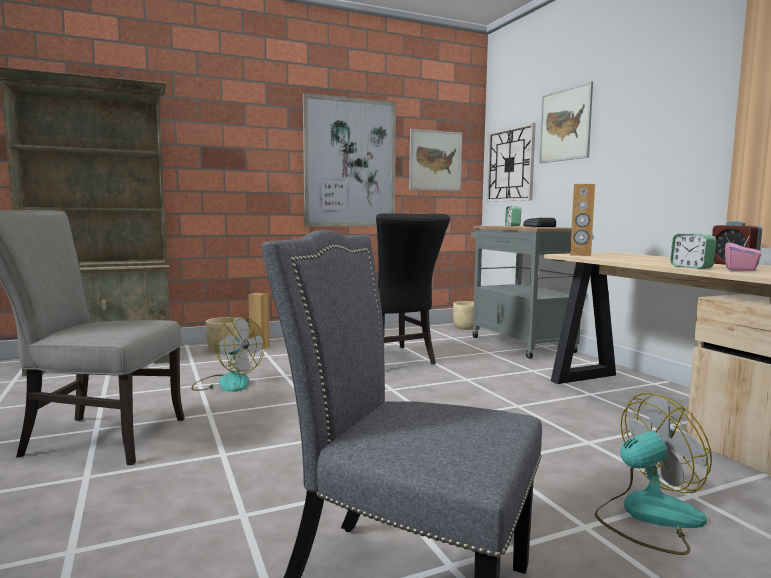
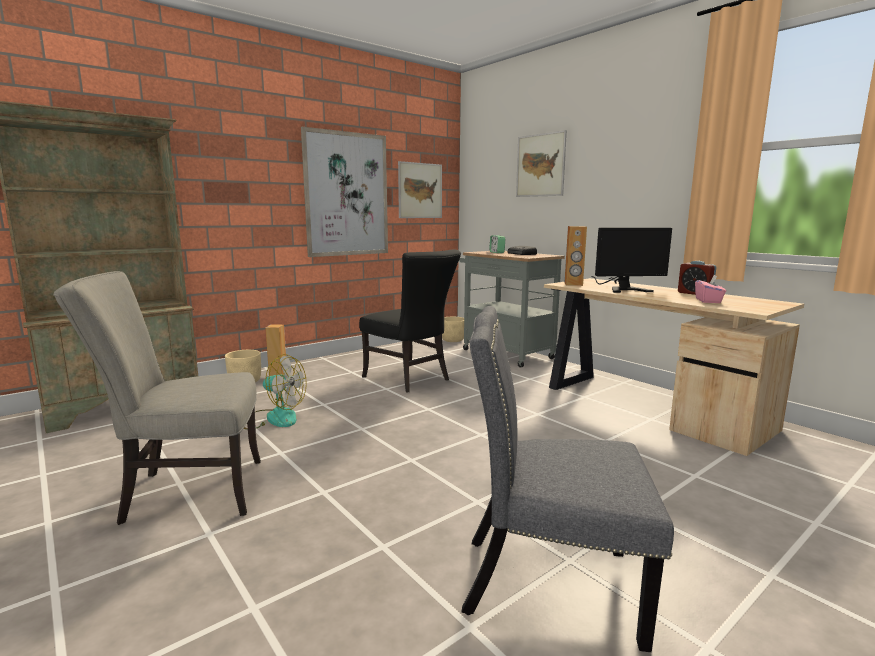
camera: 15 degrees left, 5 degrees up
(510, 164) = (487, 195): wall clock -> none
(638, 259) = (622, 288): none -> monitor
(648, 516) = (676, 497): fan -> none
(691, 267) = (673, 299): alarm clock -> none

